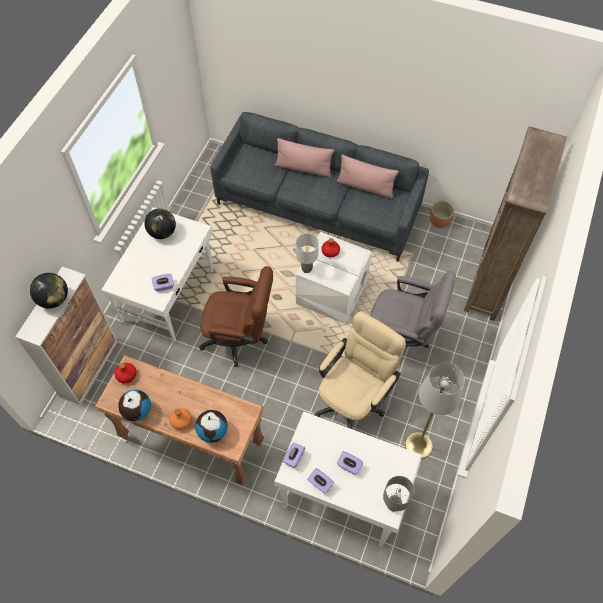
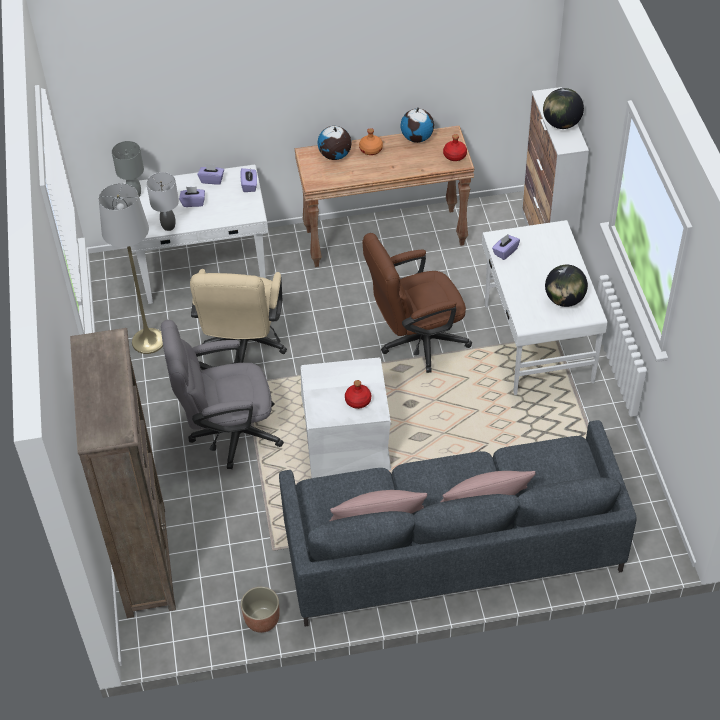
camera: 150 degrees right, 10 degrees down
(306, 269) = (372, 368): grey table lamp -> grey table lamp (169, 226)

